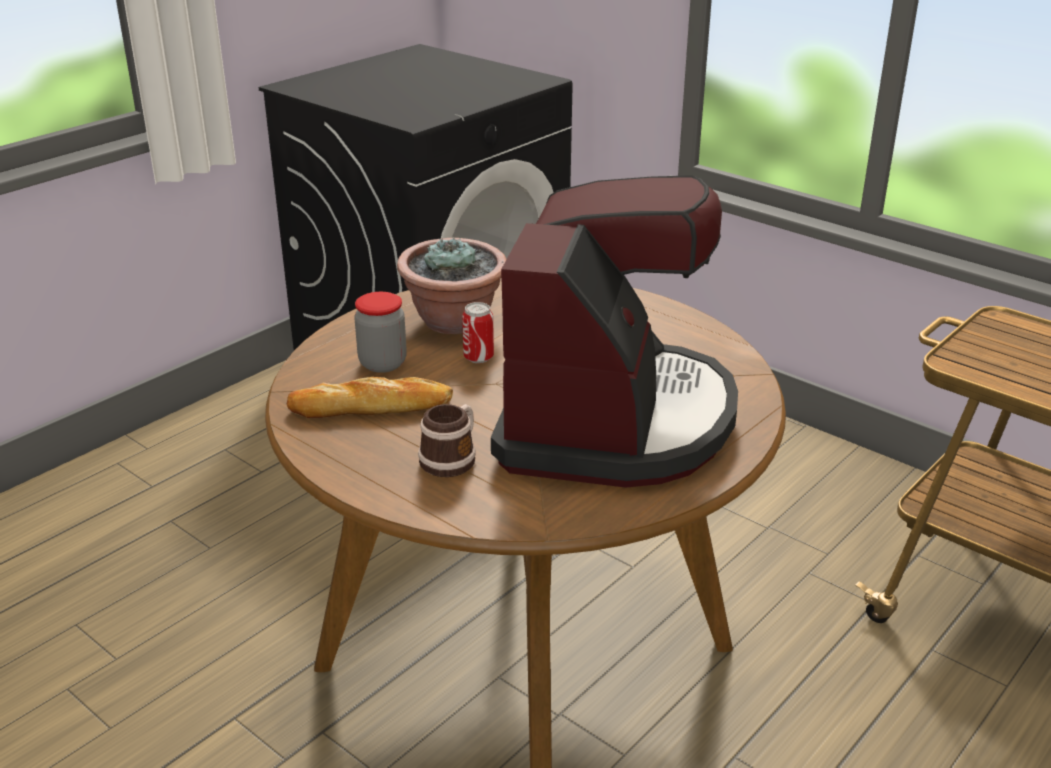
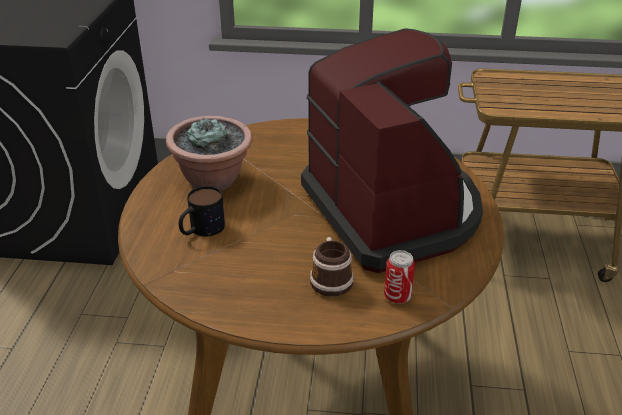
camera: 35 degrees left, 5 degrees up
(371, 407) = (233, 265): bread -> none
(382, 363) = (201, 230): jar -> mug
(478, 358) = (261, 200): can -> can (397, 296)

